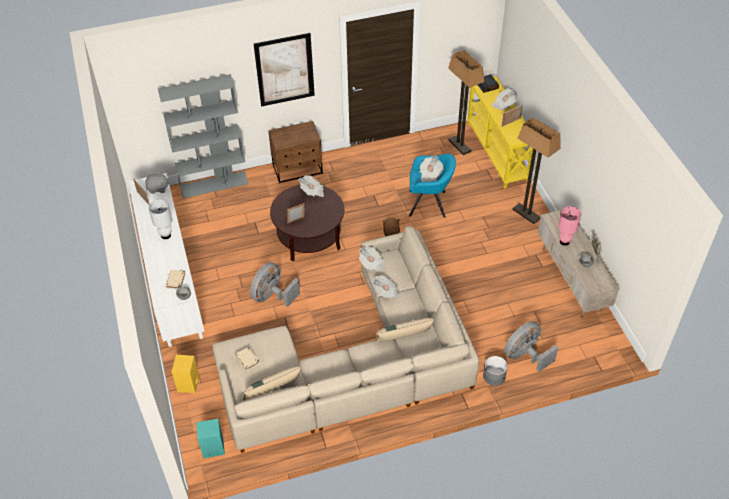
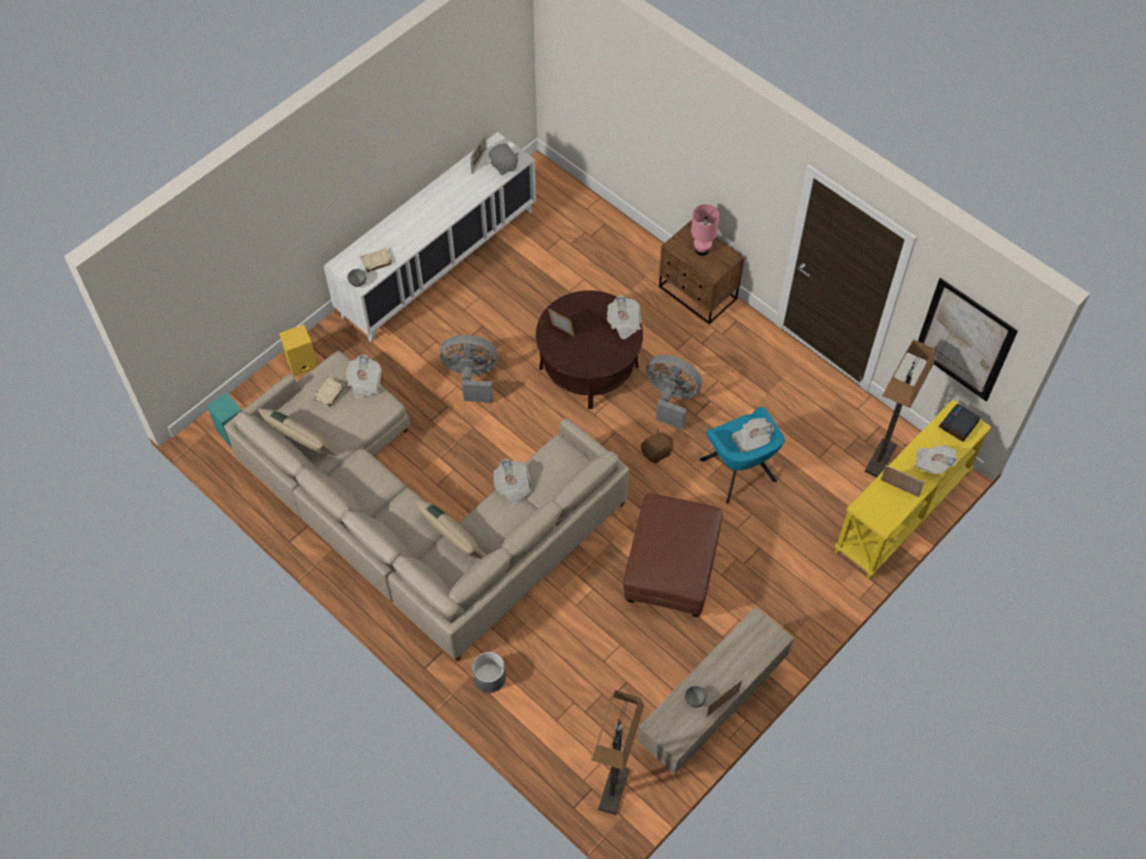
camera: 60 degrees right, 10 degrees up
(165, 235) = (436, 214): white table lamp -> none
(214, 184) = (609, 222): grey bookcase -> none
(285, 70) = (728, 168): picture -> picture (964, 340)
(372, 264) = (548, 449): newspaper -> newspaper (364, 383)
(473, 260) = (671, 570): none -> brown ottoman
(525, 356) = (544, 702): grey fan -> grey fan (671, 399)
(526, 214) = (802, 601): floor lamp -> floor lamp (614, 790)
(564, 242) = (721, 657): pink table lamp -> pink table lamp (701, 250)

